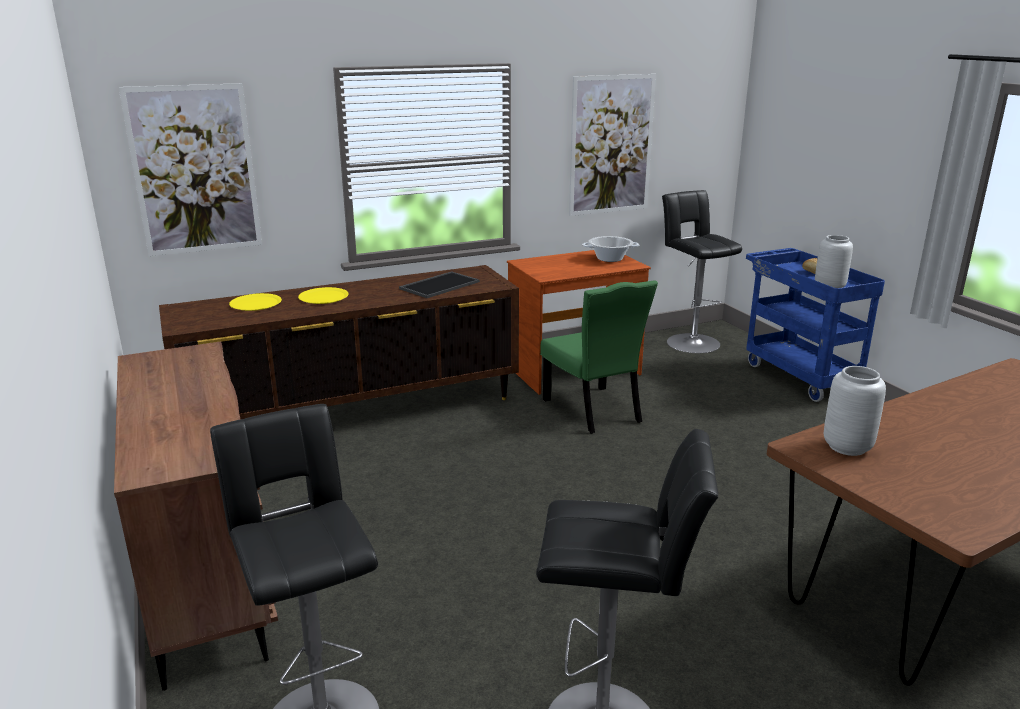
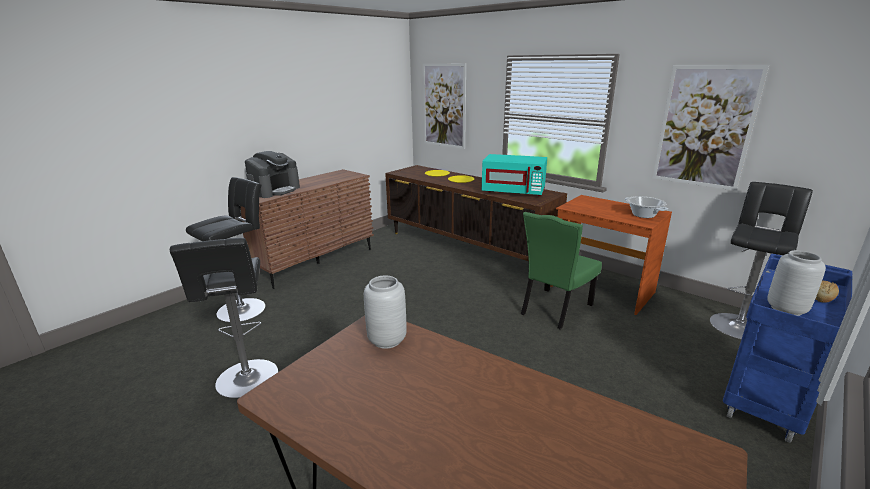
camera: 65 degrees right, 0 degrees up
(177, 440) = (275, 190): none -> coffee machine
(439, 285) = (513, 192): tray -> turquoise microwave

